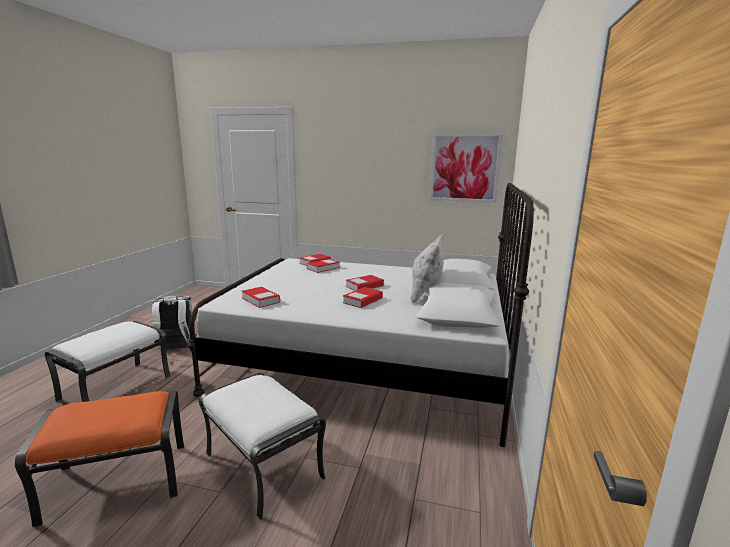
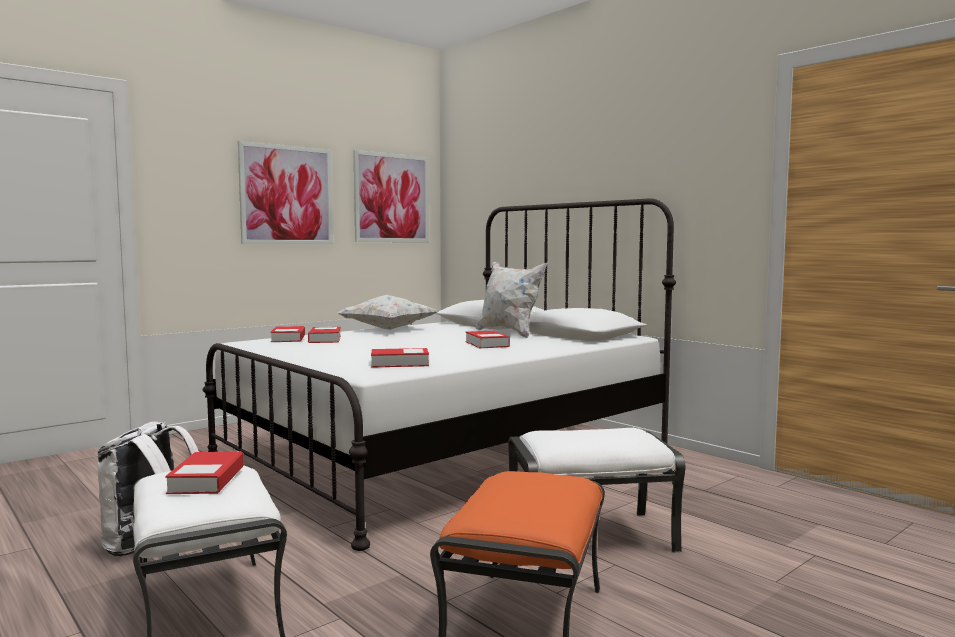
camera: 55 degrees left, 10 degrees down
(364, 286) = (439, 339): book -> book (206, 480)
(381, 167) = (287, 195): none -> picture
(383, 268) = (387, 329): none -> white pillow

